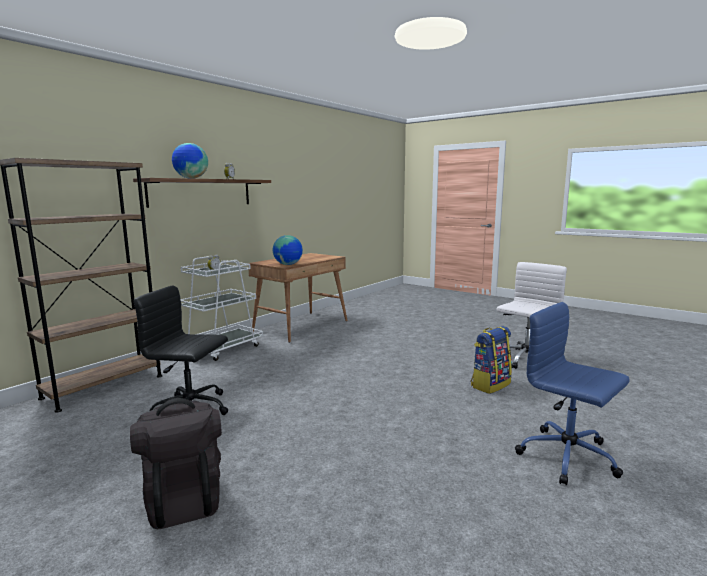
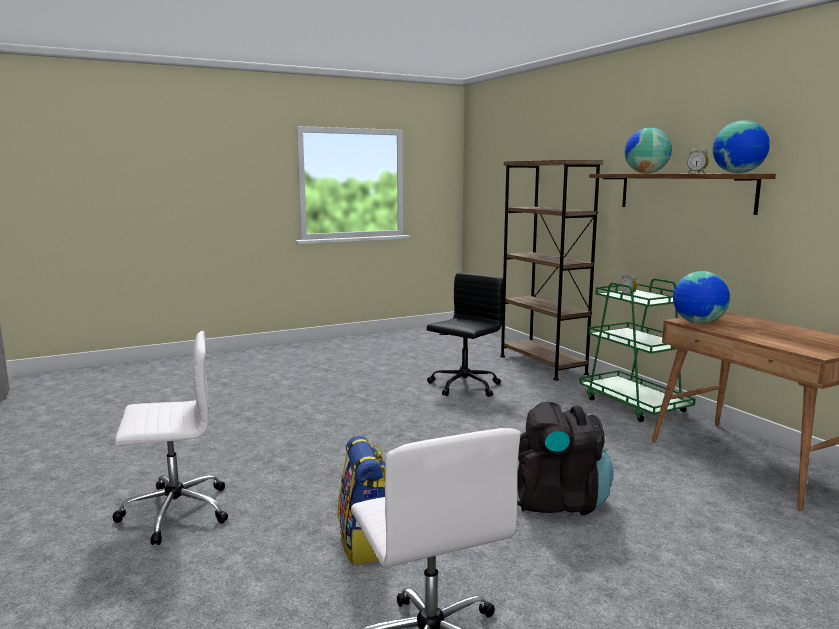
camera: 115 degrees right, 0 degrees up
(184, 498) = (342, 381): black backpack -> black backpack (557, 501)
(222, 349) = (634, 405): white cart -> green cart
(251, 179) = (738, 173): none -> globe
(569, 457) = (174, 512): blue office chair -> white office chair

